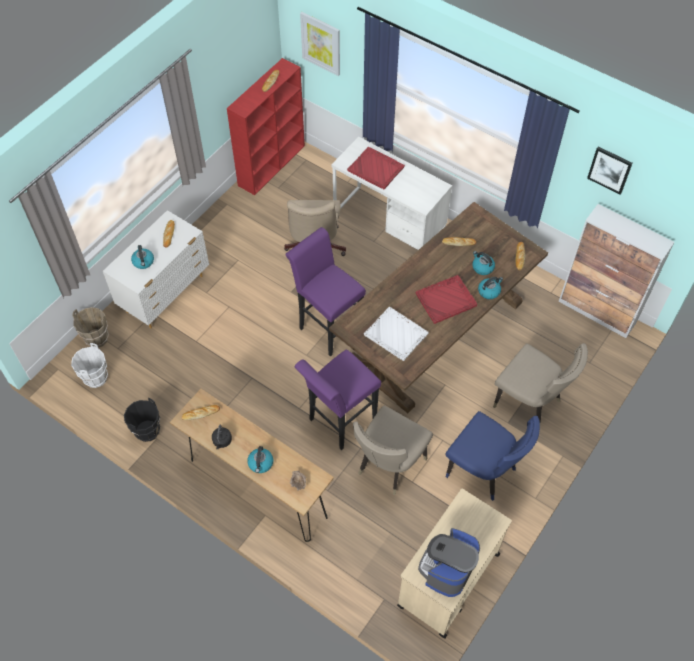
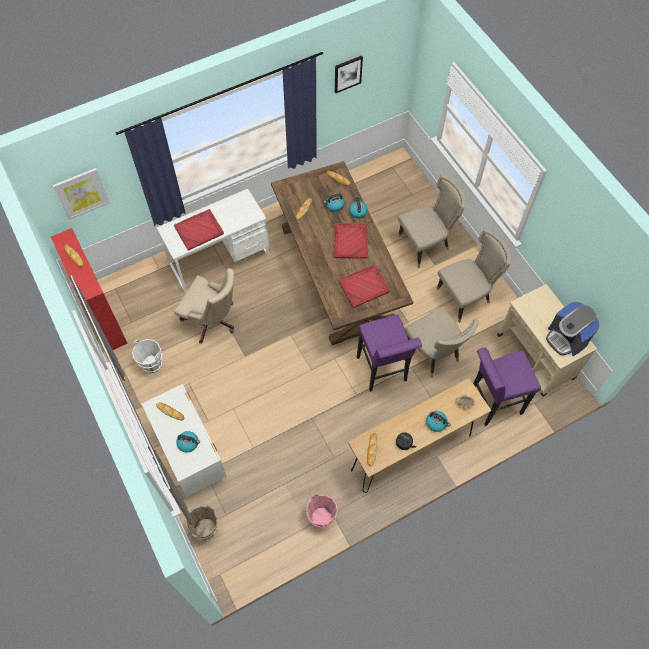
camera: 65 degrees left, 5 degrees up
(95, 378) = (247, 544): white bucket -> white bucket (152, 364)
(147, 431) = (321, 518): black bucket -> pink bucket
(327, 326) = (292, 343): purple stool -> purple stool (491, 403)
(396, 335) = (364, 286): white tray -> red tray
(484, 471) = (466, 297): blue chair -> beige chair
(597, 312) = (375, 169): cabinet -> none

